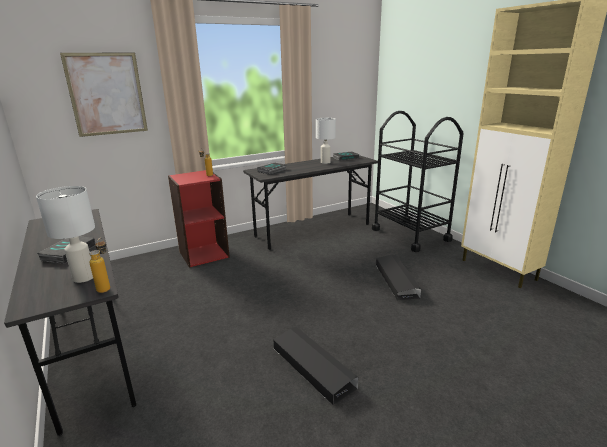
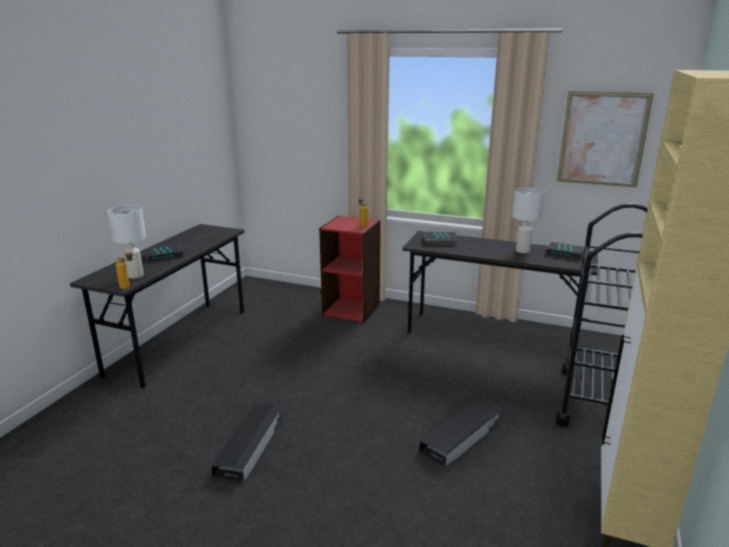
camera: 50 degrees right, 0 degrees up
(107, 94) = (305, 125): picture -> picture (602, 139)

